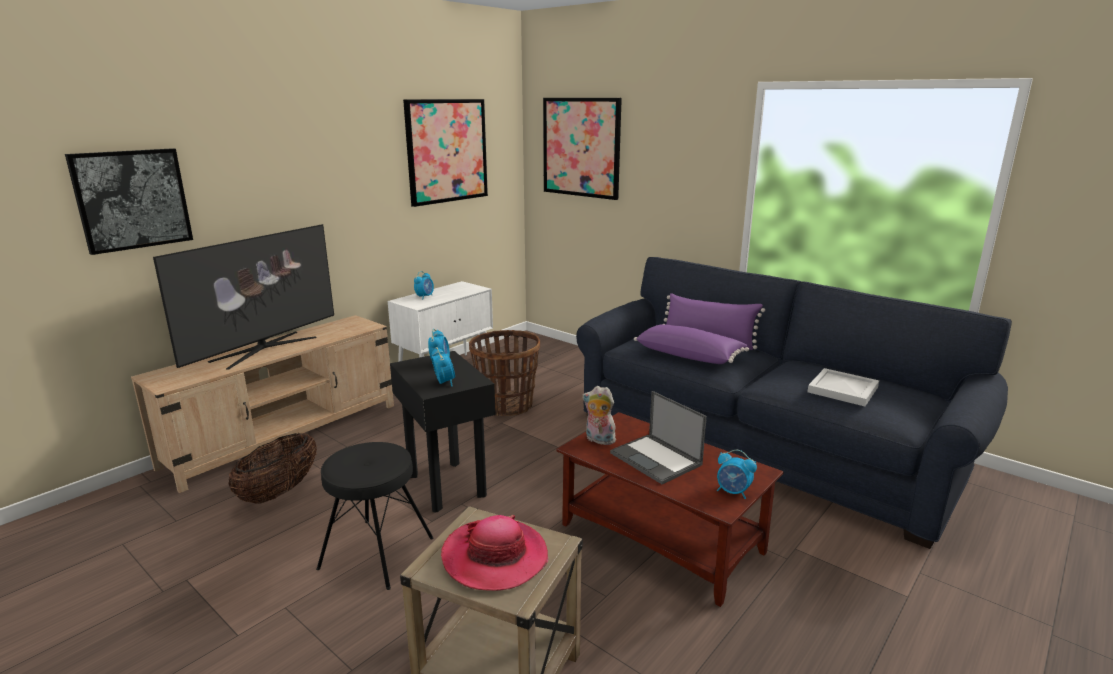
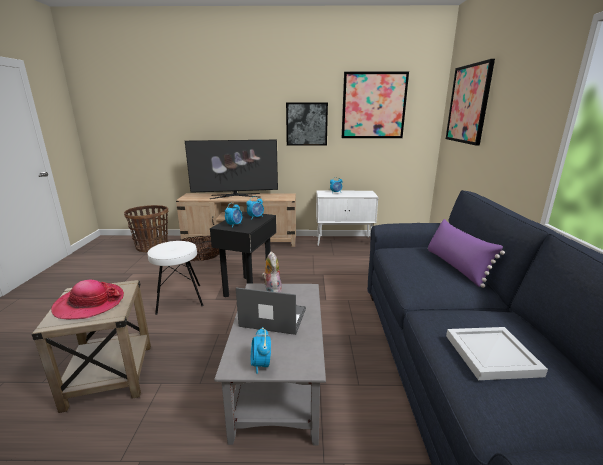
camera: 50 degrees right, 0 degrees up
(132, 199) = (193, 116): picture -> picture (306, 124)
(377, 553) = (179, 299): black stool -> white stool
(506, 405) = (341, 268): basket -> basket (152, 247)
(656, 459) = (272, 317): laptop -> laptop turned 90 degrees clockwise
(663, 538) = (279, 381): brown coffee table -> grey coffee table
(689, 355) = (414, 269): purple pillow -> none

